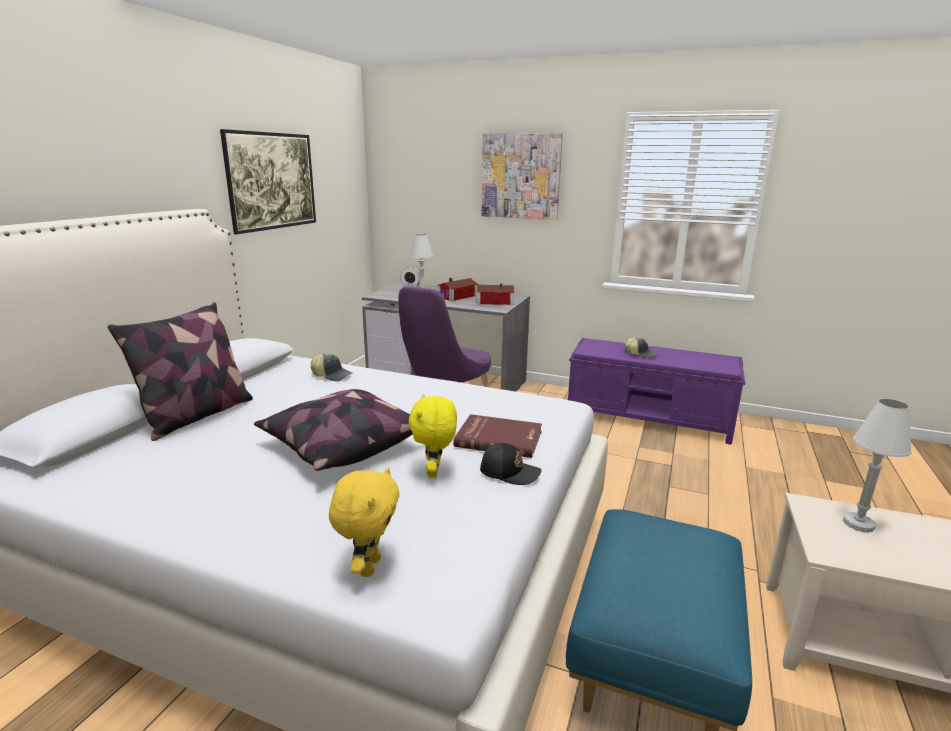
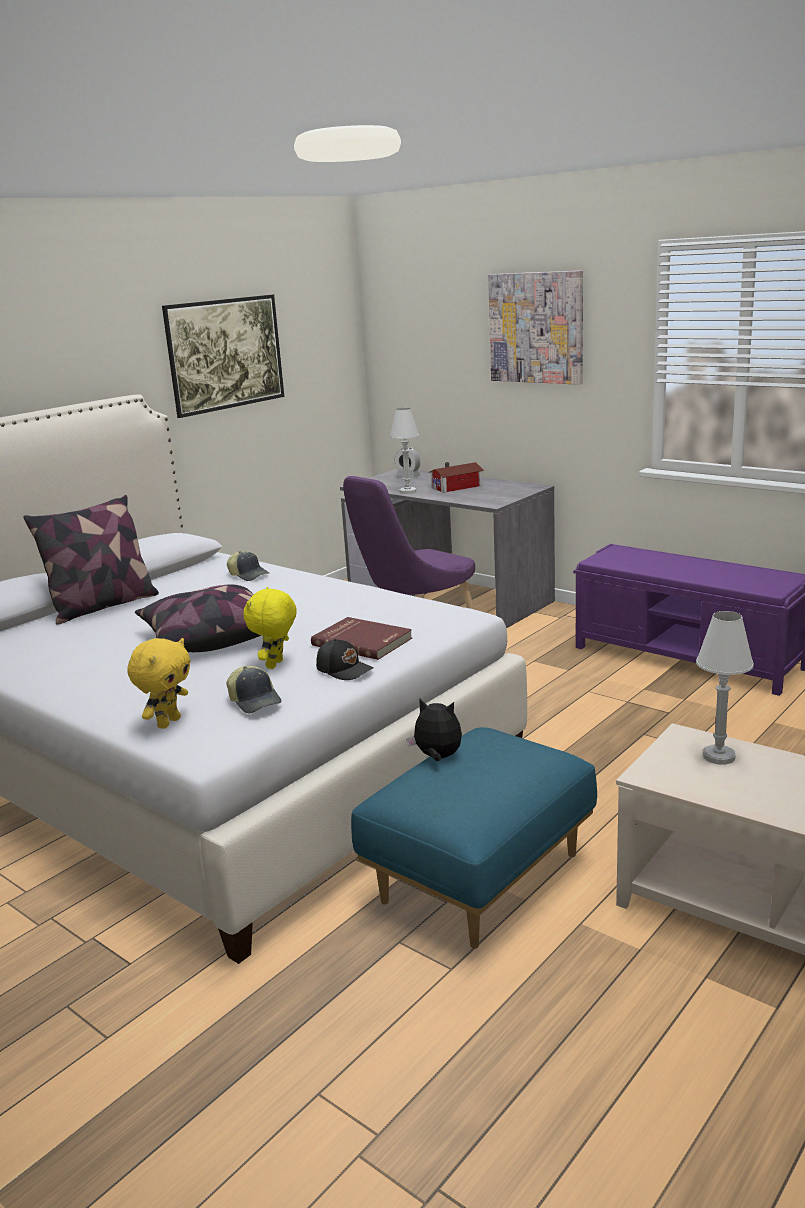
camera: 20 degrees right, 0 degrees up
(493, 301) = (496, 493): toy house -> none
(615, 552) = (437, 757): none -> plush toy
(640, 354) = (666, 567): cap -> cap (255, 701)

